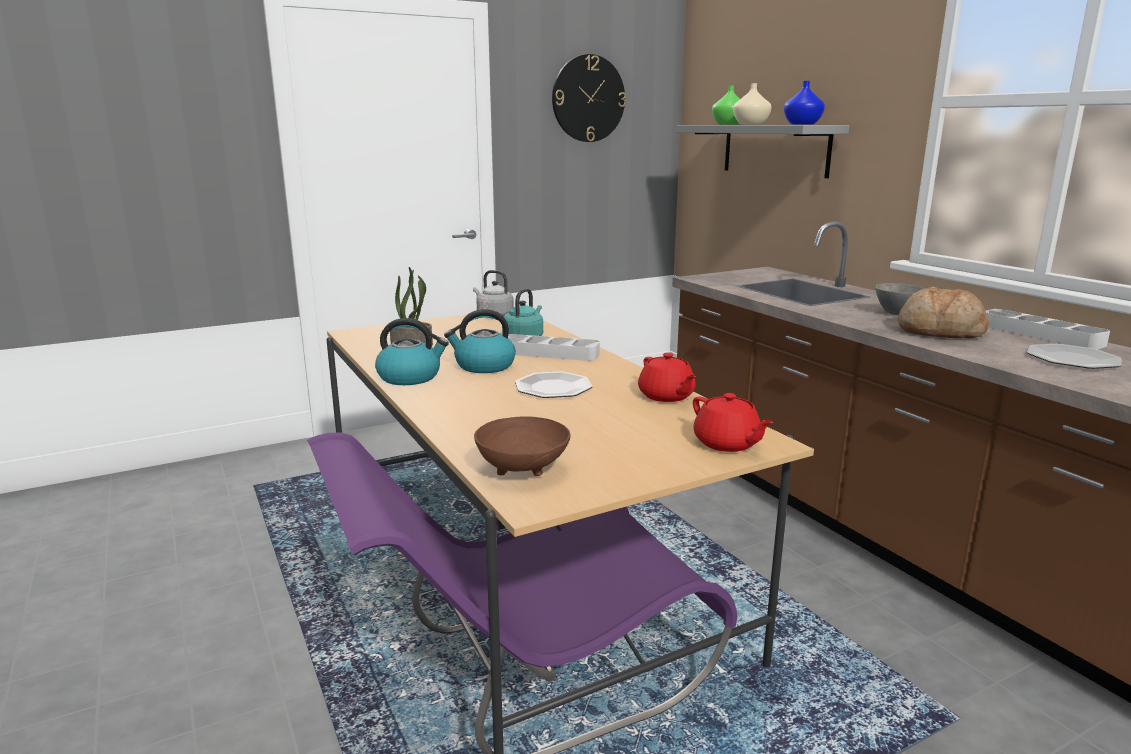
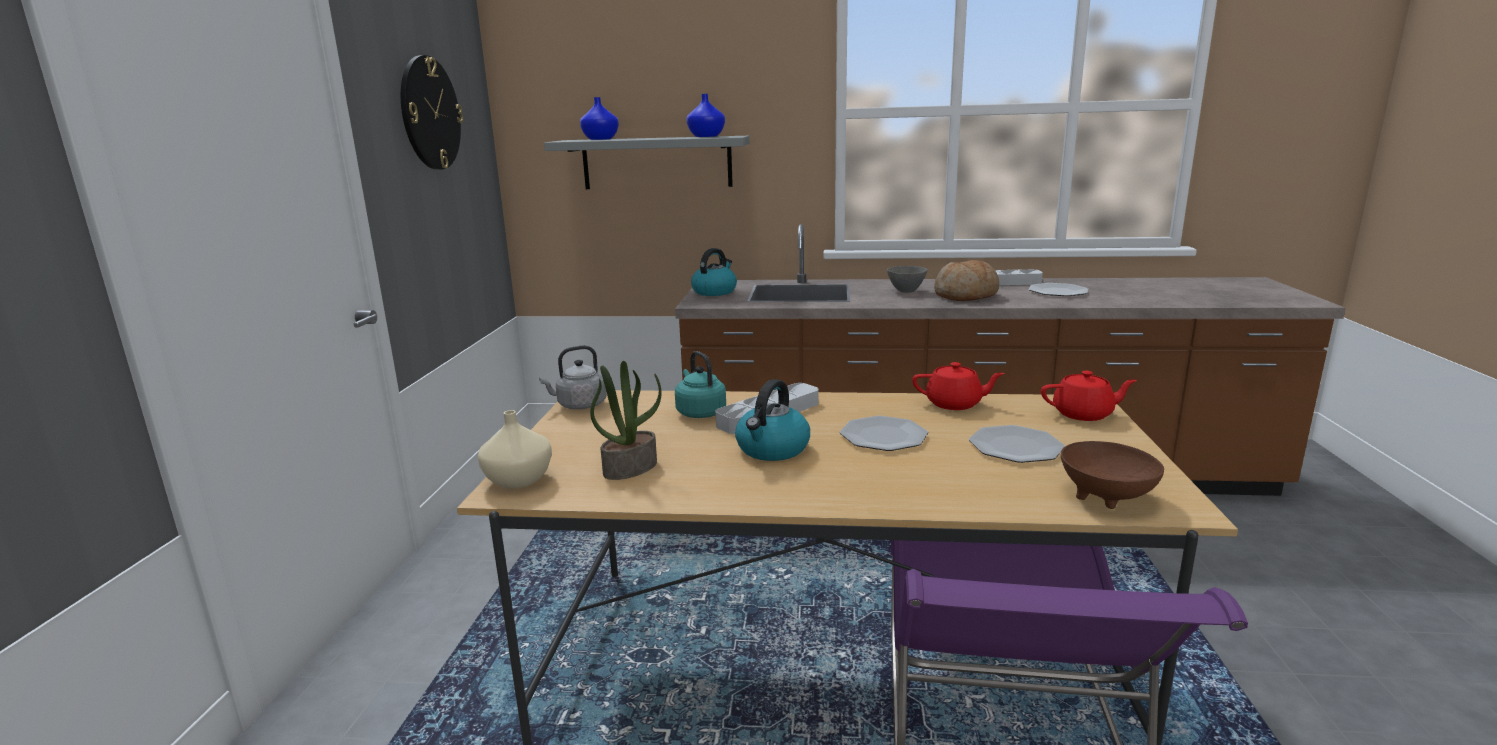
camera: 55 degrees left, 0 degrees up
(410, 377) = (763, 492): kettle -> kettle (714, 291)
(594, 429) = (1015, 447): none -> plate
(728, 124) = (599, 139): green vase -> blue vase
(750, 124) = (645, 138): beige vase -> beige vase (517, 480)

